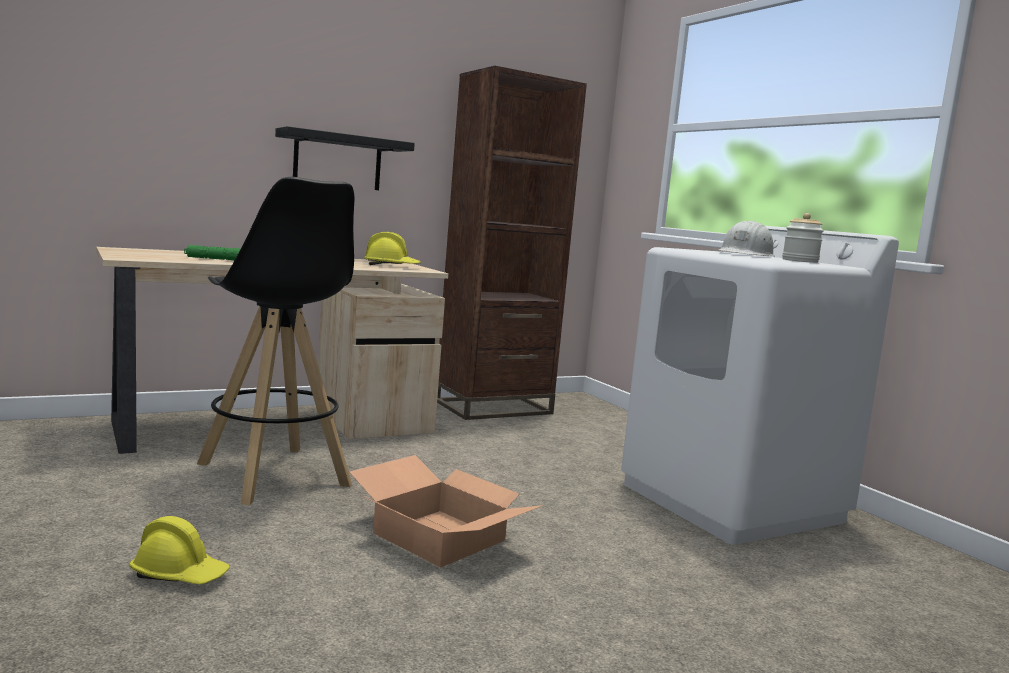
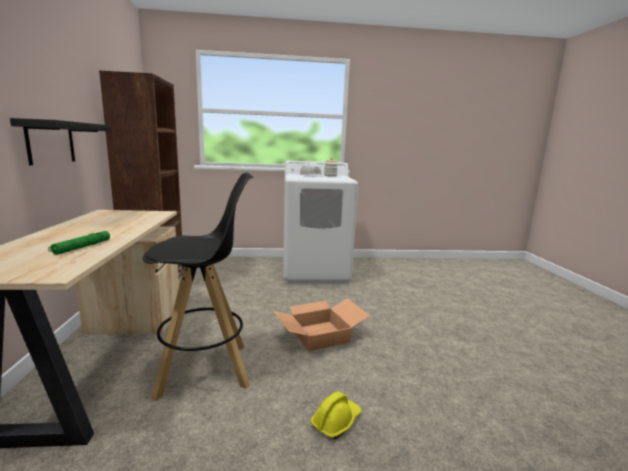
camera: 65 degrees left, 5 degrees up
(391, 266) = (137, 215): yellow hard hat -> none

